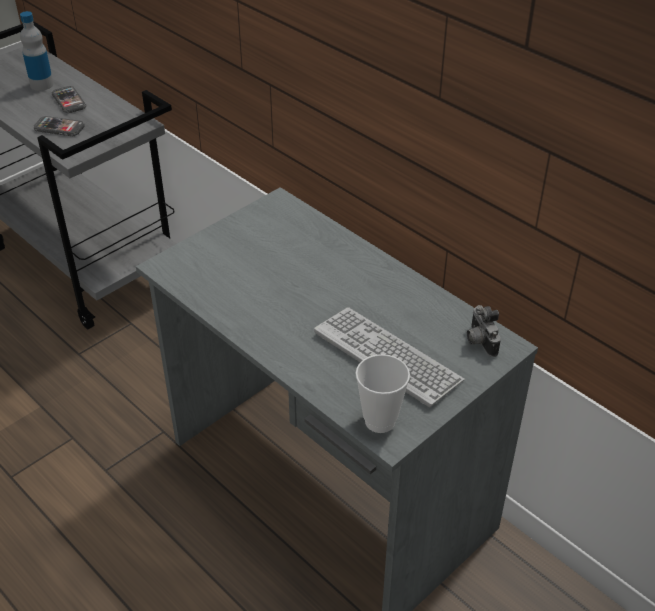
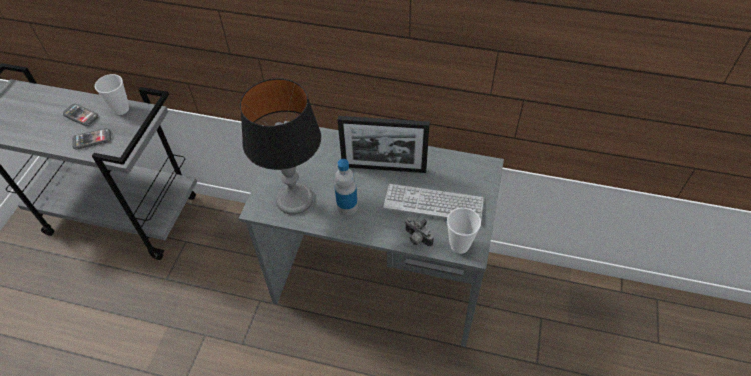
camera: 30 degrees left, 10 degrees up
(42, 85) = (48, 111): bottle -> bottle (347, 207)
(114, 110) = (121, 109): none -> cup
(216, 275) = (295, 200): none -> table lamp
(358, 287) = (384, 168): none -> picture frame
(479, 342) = (473, 170): camera -> camera (416, 239)

